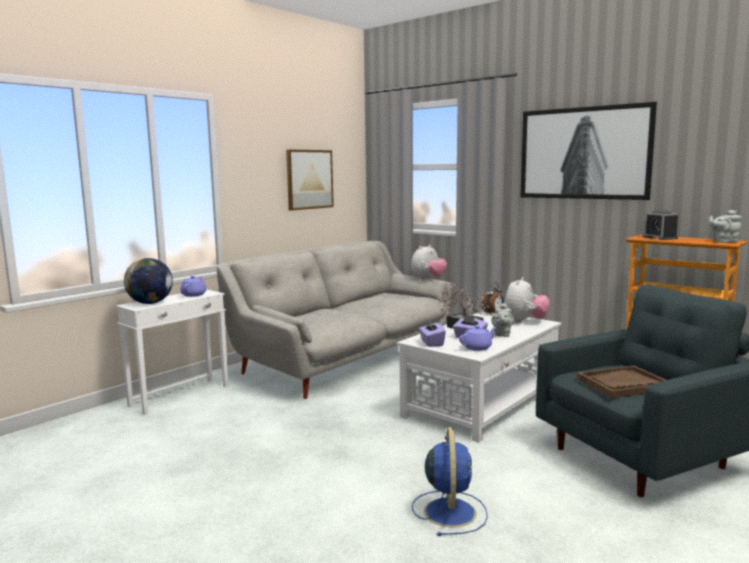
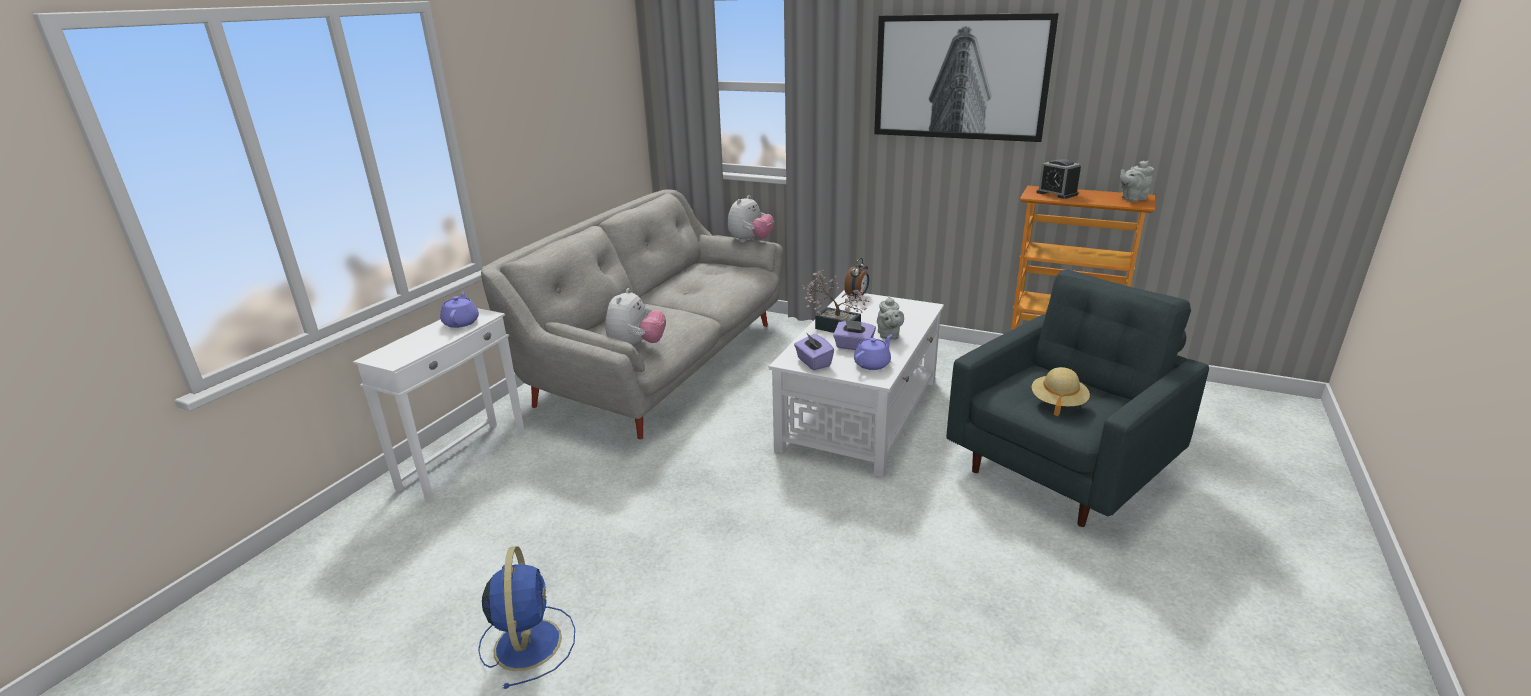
camera: 15 degrees left, 15 degrees up
(150, 303) = (406, 350): globe -> none
(309, 179) = (575, 114): picture -> none
(449, 511) = (894, 588): blue fan -> blue fan (528, 642)
(524, 321) = (902, 308): plush toy -> plush toy (636, 346)
(623, 384) = (1058, 402): brown tray -> beige hat

